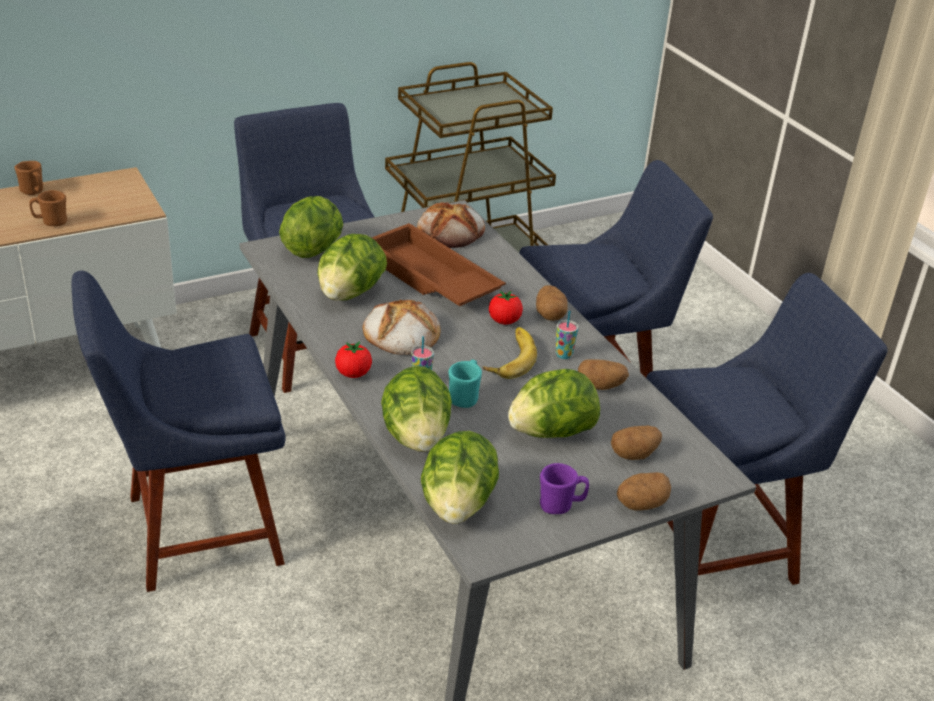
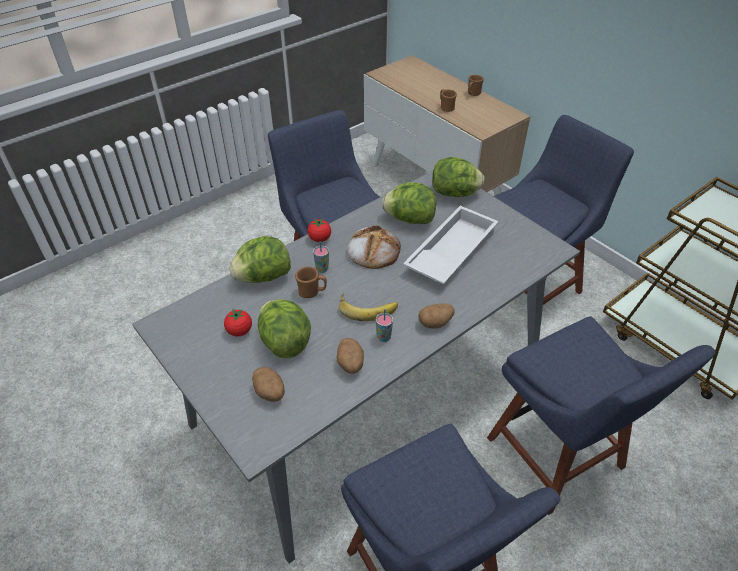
camera: 80 degrees right, 10 degrees up
(429, 278) = (450, 251): brown tray -> white tray
(451, 231) = (523, 251): bread -> none
(457, 505) = (200, 306): lettuce -> none
(465, 397) = (312, 292): turquoise mug -> brown mug
(504, 321) = (413, 298): tomato -> tomato (239, 331)
(561, 505) = (206, 356): purple mug -> none
(640, 504) = (213, 401): potato -> none

